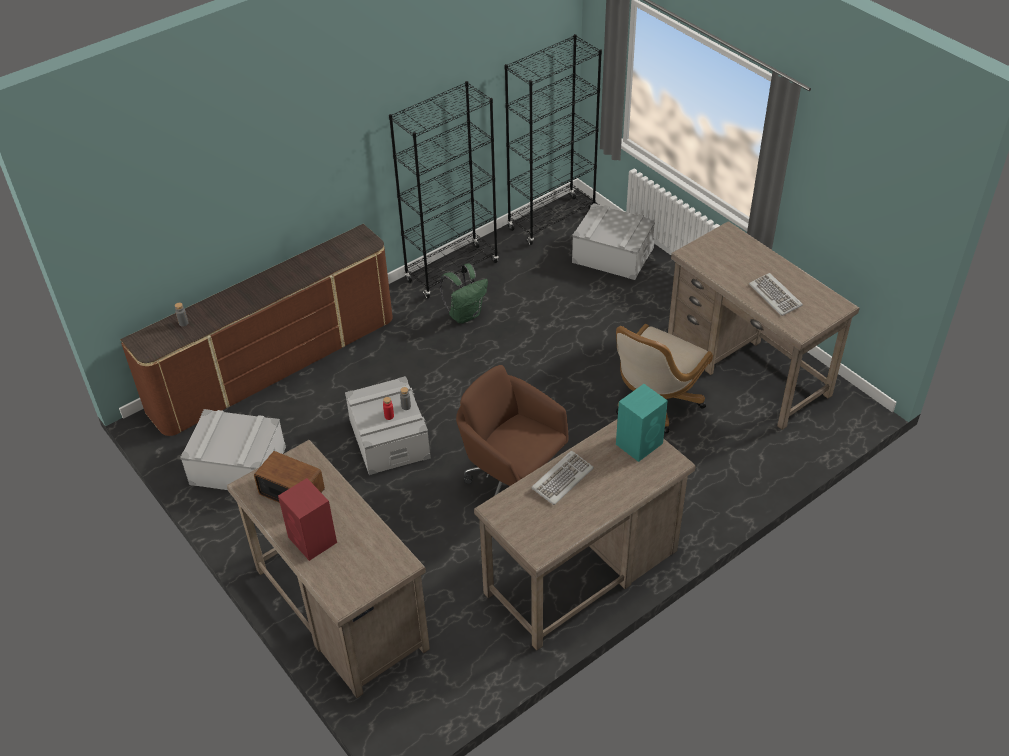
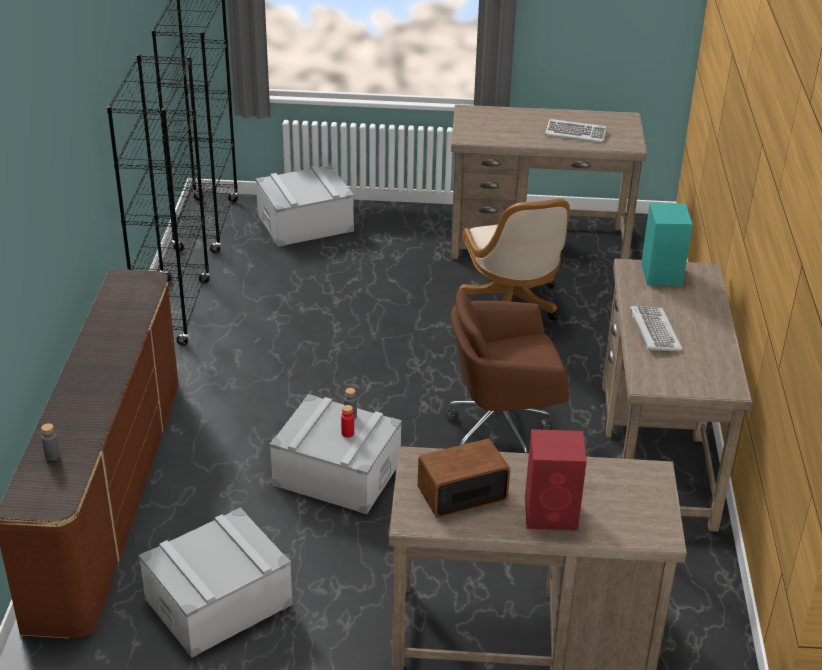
camera: 50 degrees left, 10 degrees down
(465, 314) = (244, 336): green backpack -> none

